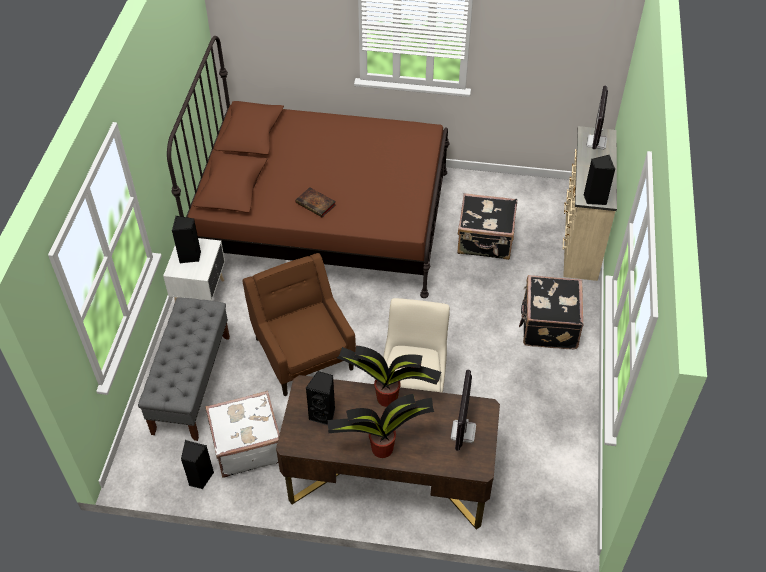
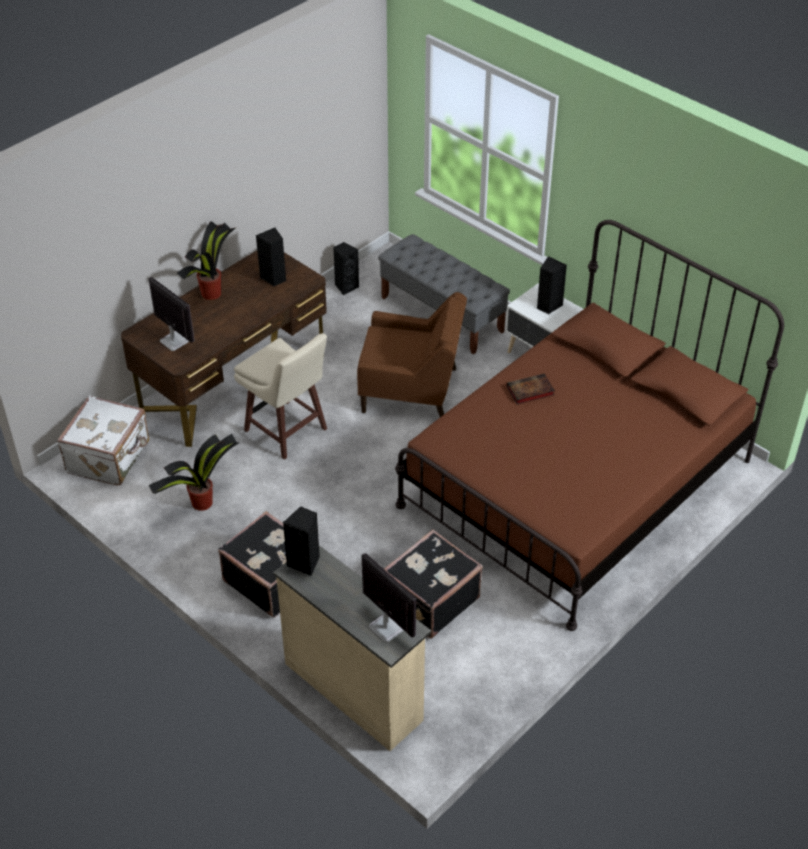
camera: 125 degrees right, 5 degrees down
(246, 445) = (350, 320): white suitcase -> white suitcase (110, 457)
(388, 398) = (249, 317): potted plant -> potted plant (200, 503)

